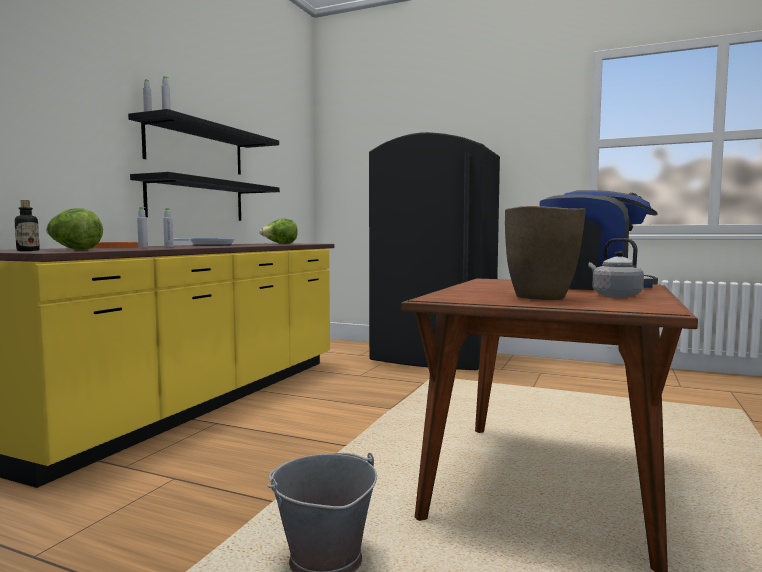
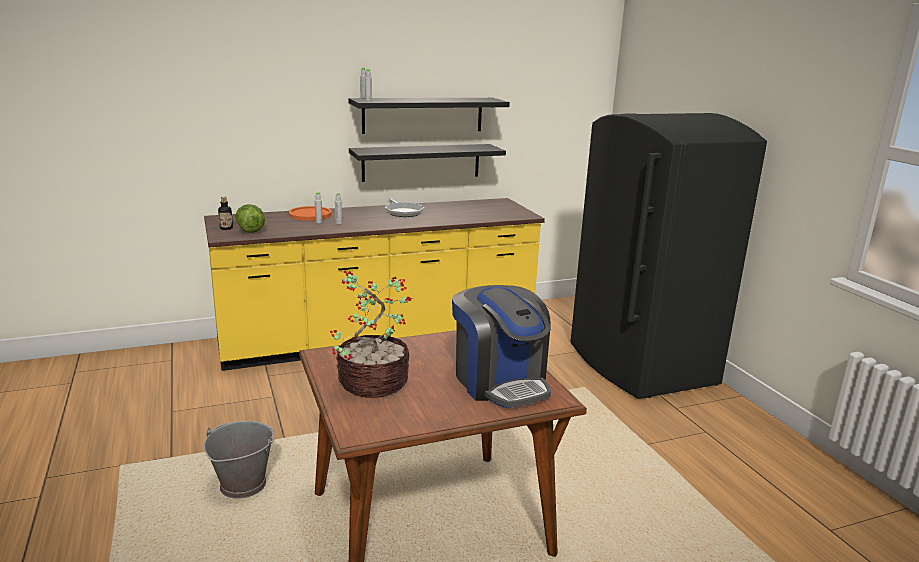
camera: 45 degrees right, 15 degrees up
(280, 244) = (475, 215): lettuce -> none
(541, 298) = (371, 384): brown vase -> potted plant
(614, 295) = (429, 404): grey kettle -> none

